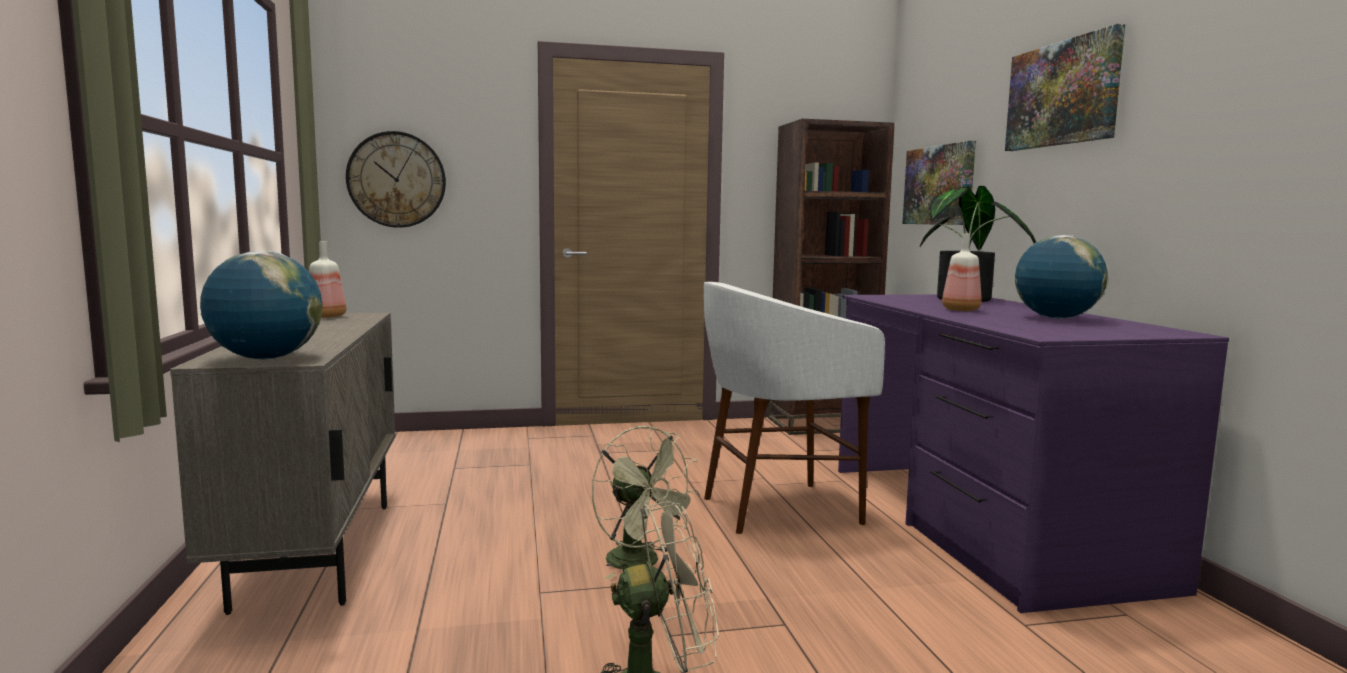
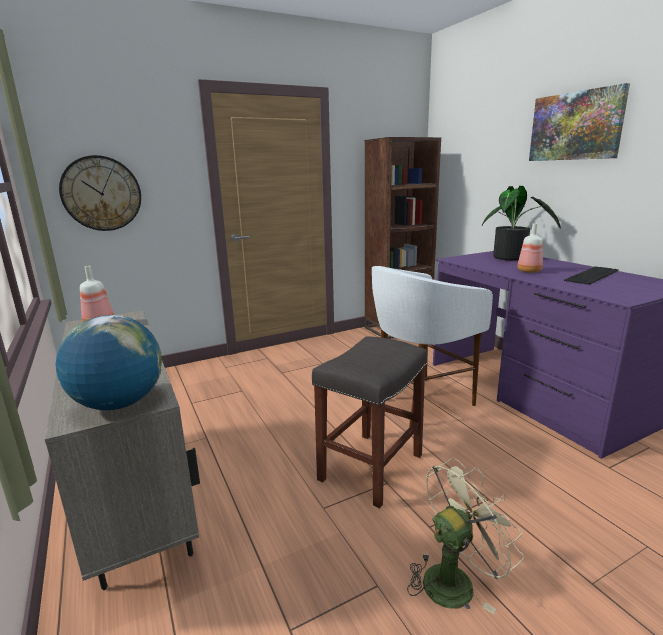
camera: 15 degrees left, 10 degrees up
(642, 563) = (371, 466): green fan -> grey stool
(939, 185) = (471, 179): picture -> none
(1056, 318) = (592, 275): globe -> keyboard

